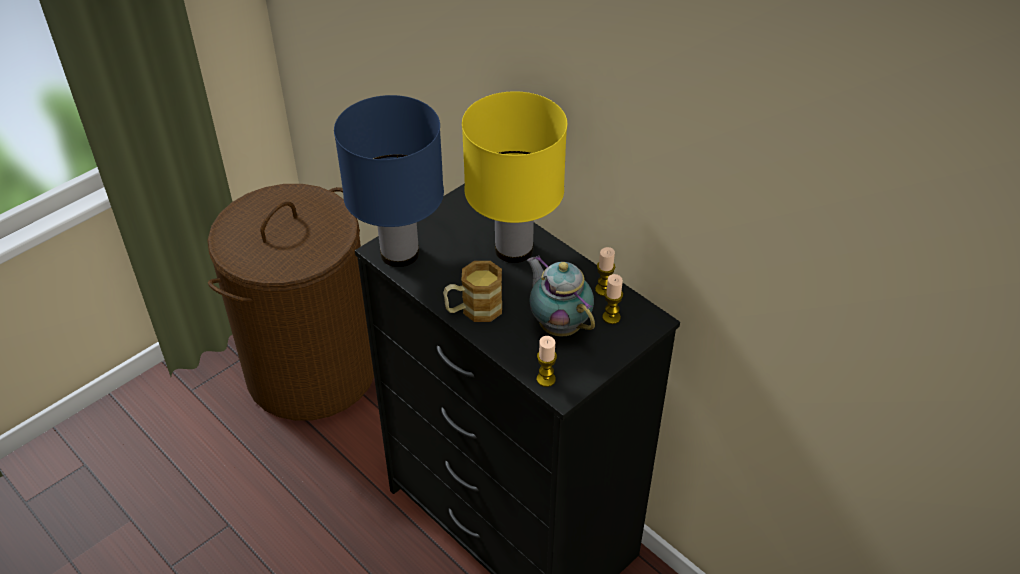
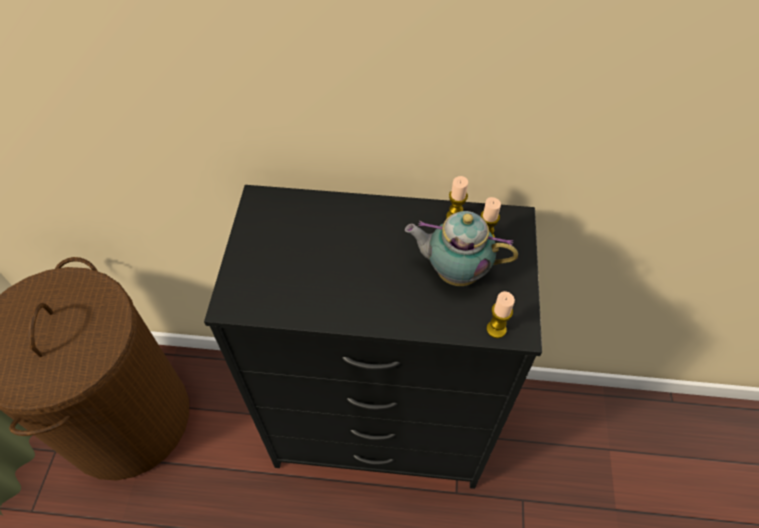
camera: 40 degrees left, 10 degrees up
(401, 253) = (253, 295): blue table lamp -> none
(473, 310) = (373, 307): mug -> none
(513, 250) = (348, 228): yellow table lamp -> none

